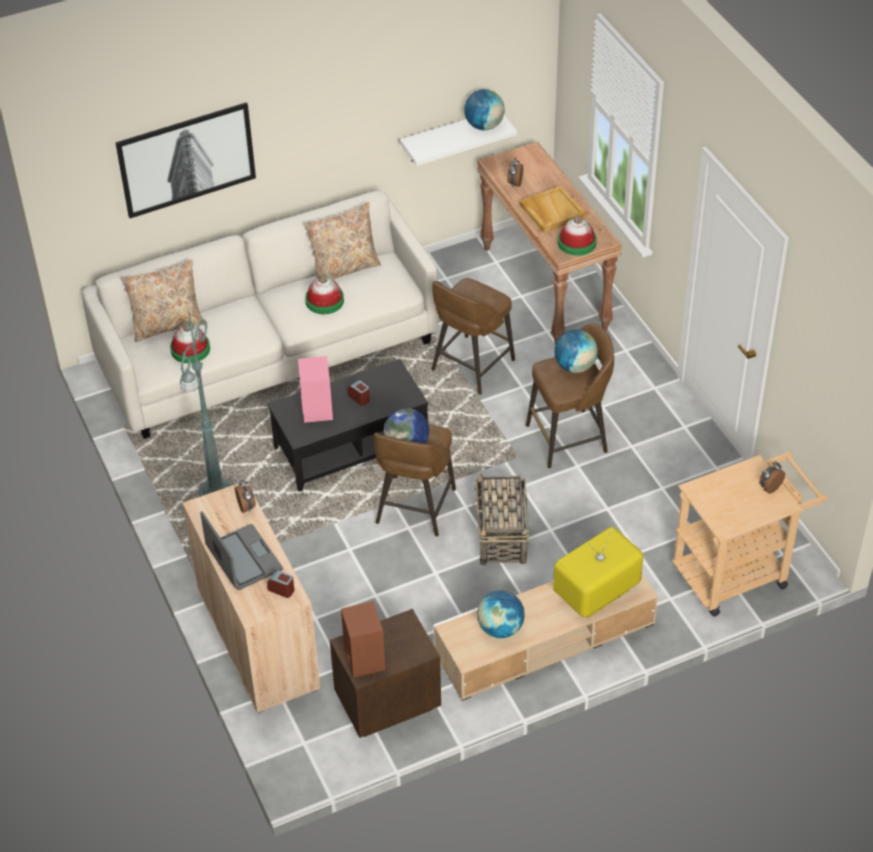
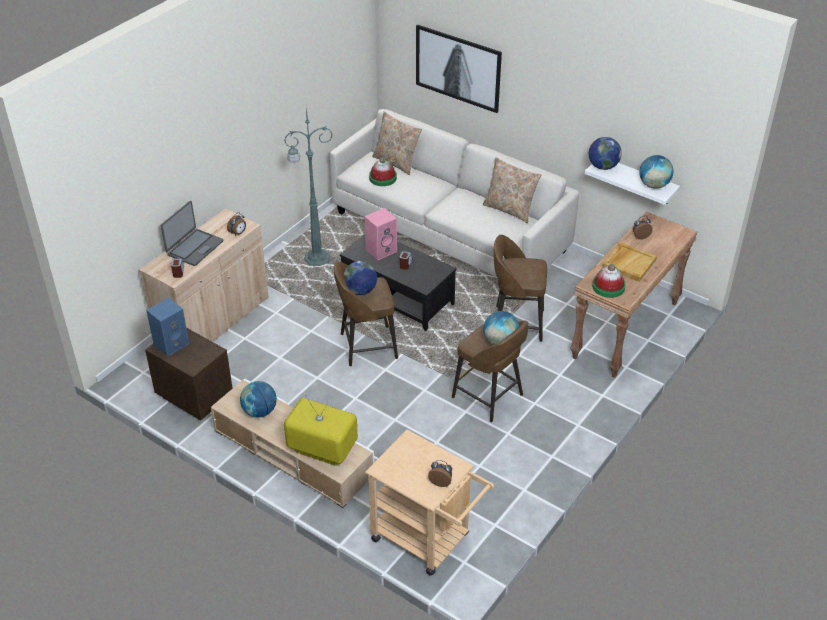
camera: 60 degrees right, 5 degrees down
(324, 301) = (471, 212): hat -> none
(363, 658) = (171, 343): brown speaker -> blue speaker
(421, 146) = (603, 166): none -> globe
(501, 536) = (371, 397): basket -> none

